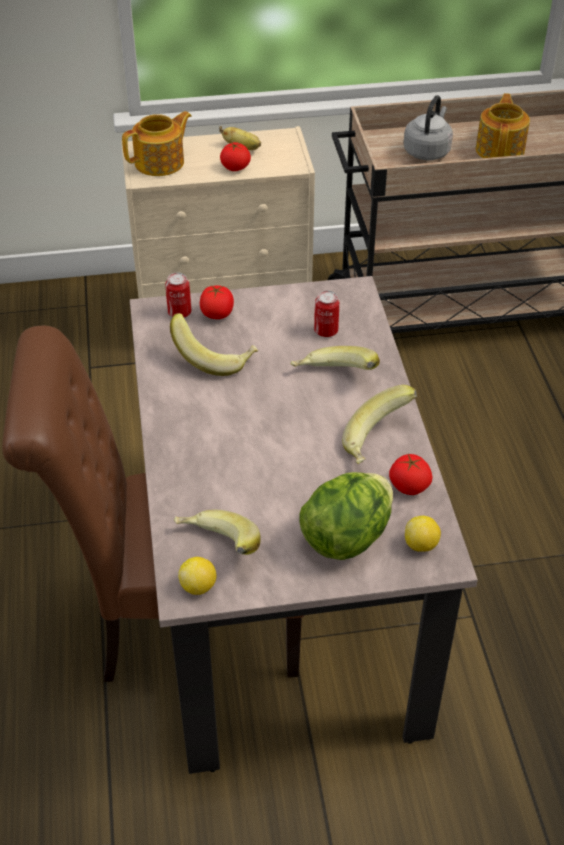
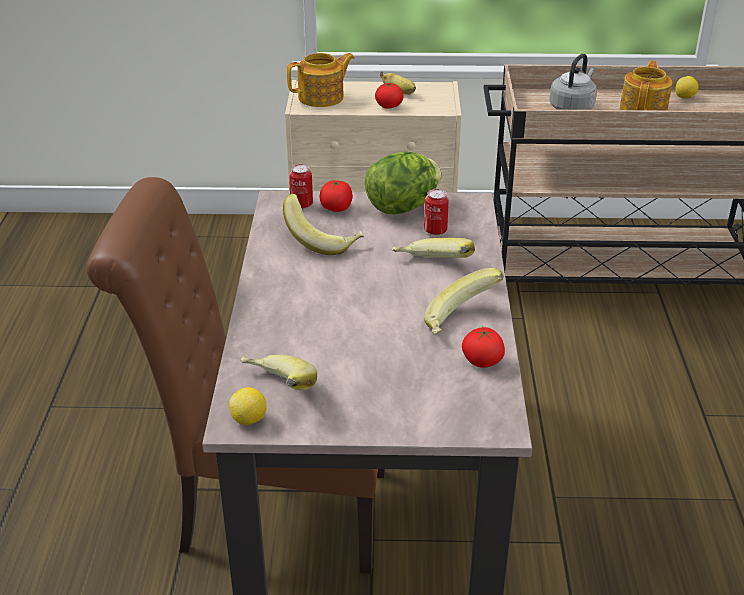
camera: 10 degrees right, 10 degrees down
(346, 537) = (407, 396): lettuce -> lettuce (402, 207)
(421, 545) = (481, 411): lemon -> lemon (685, 98)

